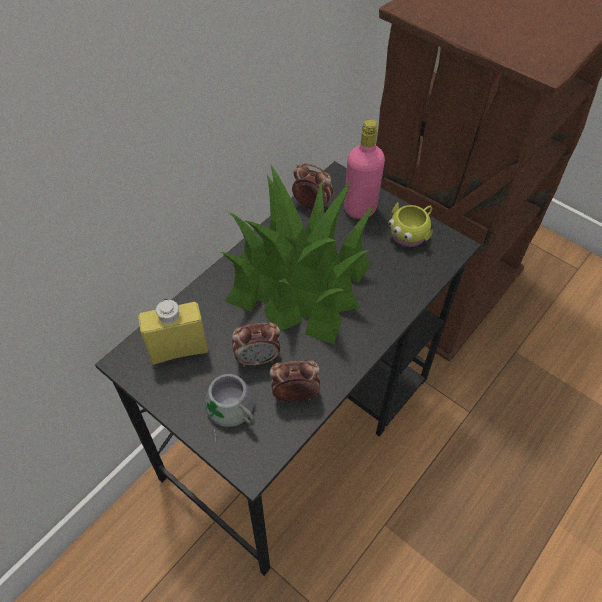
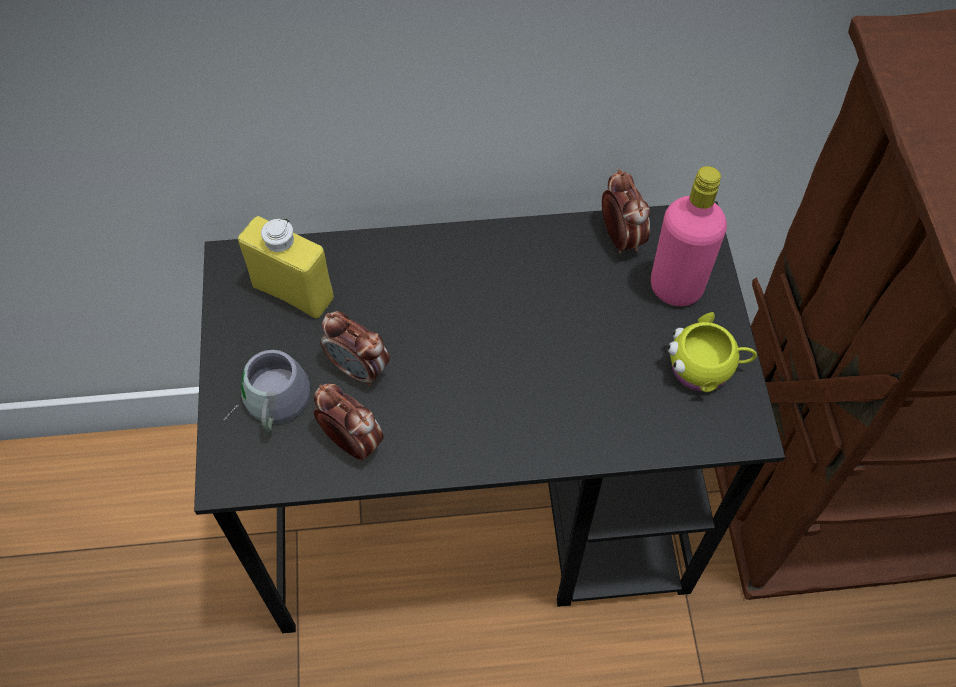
camera: 45 degrees right, 5 degrees up
(298, 282) = (498, 320): potted plant -> none

